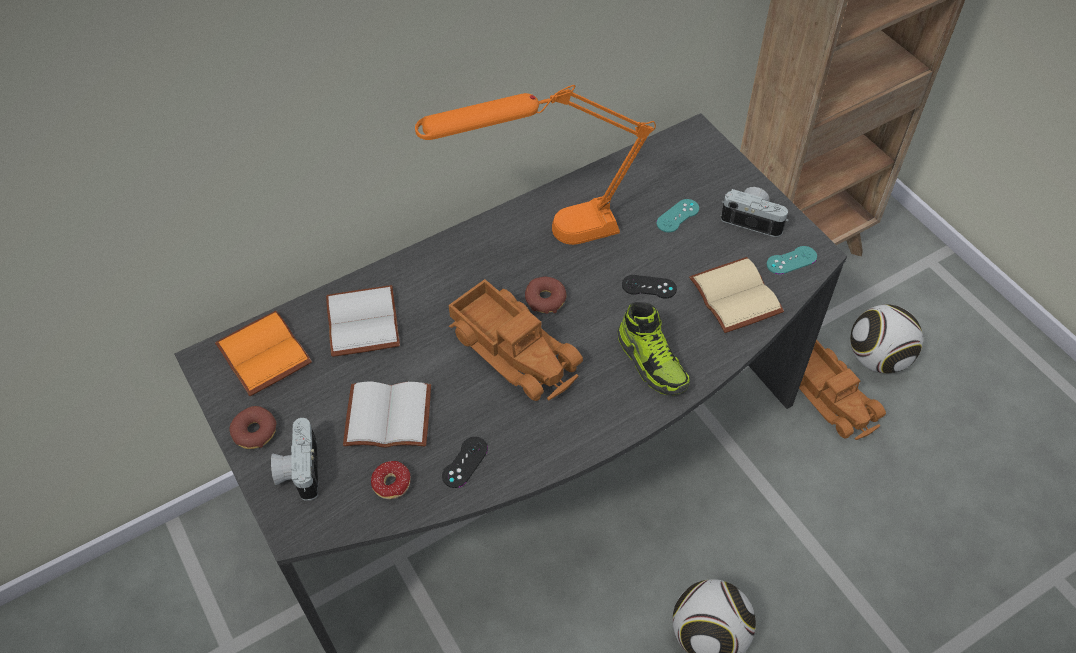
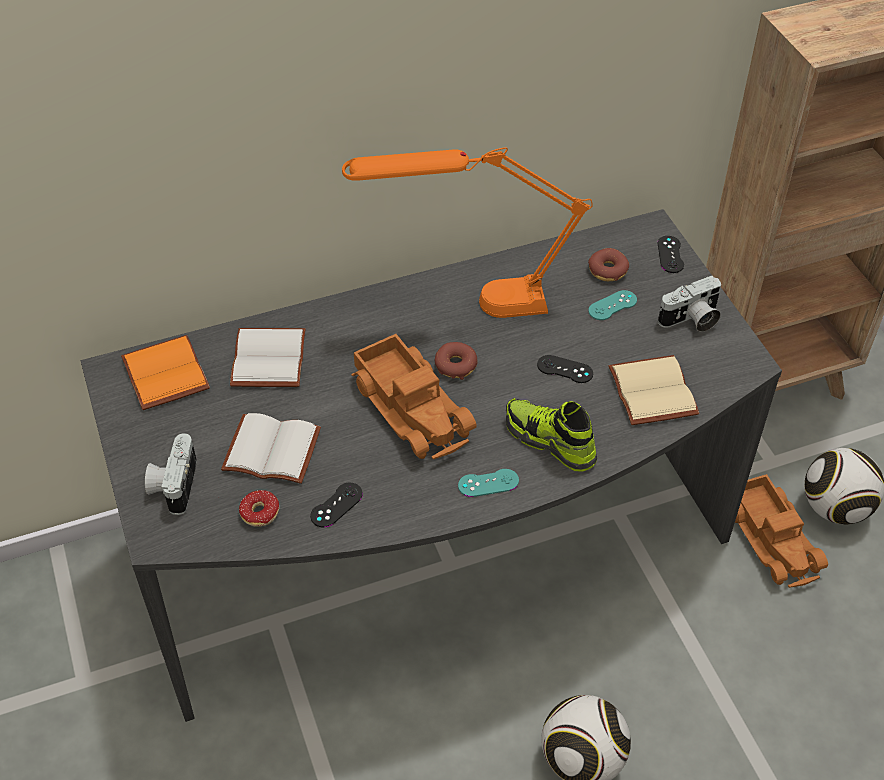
camera: 10 degrees right, 5 degrees down
(255, 432) = (140, 444): donut -> donut (608, 270)
(652, 362) = (549, 441): shoe -> shoe turned 150 degrees clockwise
(718, 157) = (670, 254): none -> black game controller
(753, 219) = (691, 320): camera -> camera turned 120 degrees clockwise
(791, 260) = (721, 366): turquoise game controller -> turquoise game controller (488, 483)

